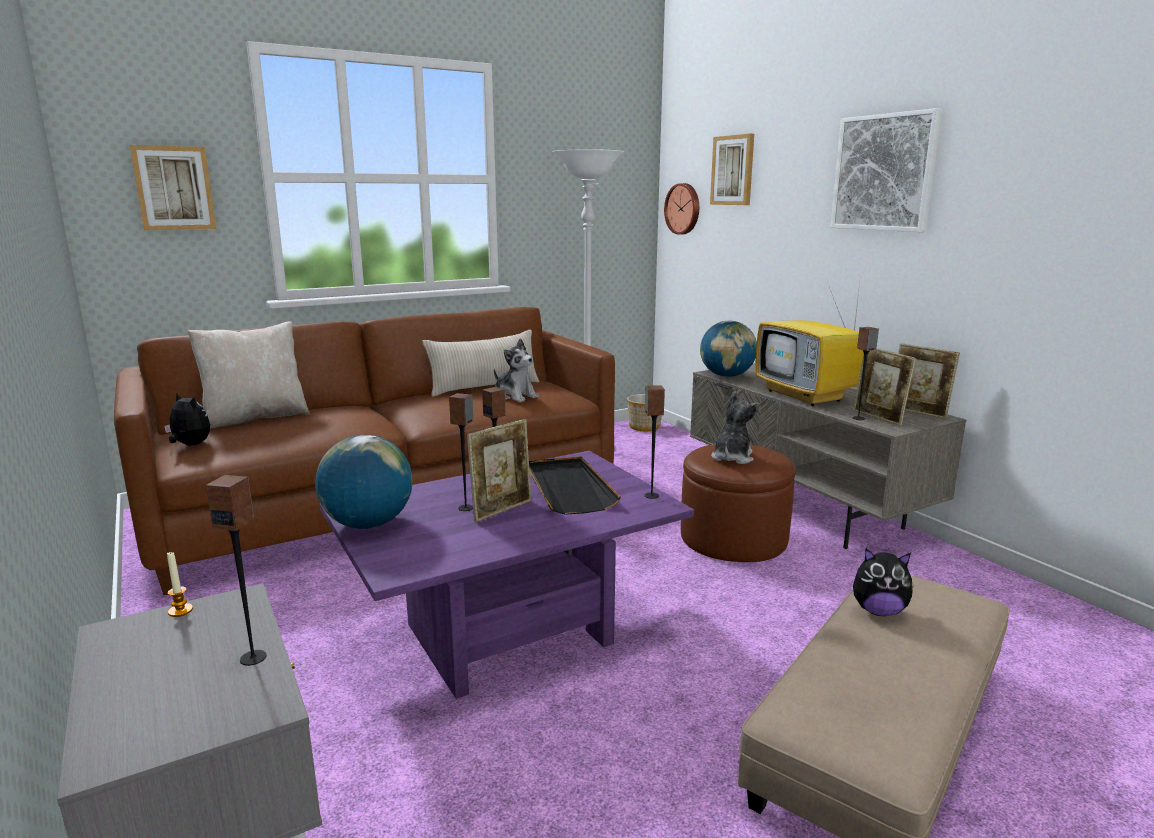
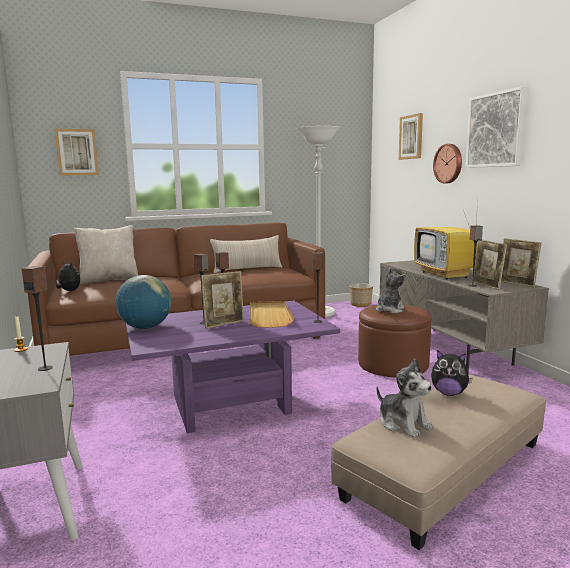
camera: 10 degrees right, 5 degrees down
(515, 396) = (262, 273): plush toy -> plush toy (403, 423)
(568, 488) = (269, 316): black tray -> beige tray
(683, 209) = (384, 164): wall clock -> wall clock (449, 163)
(726, 376) = (400, 265): globe -> none

